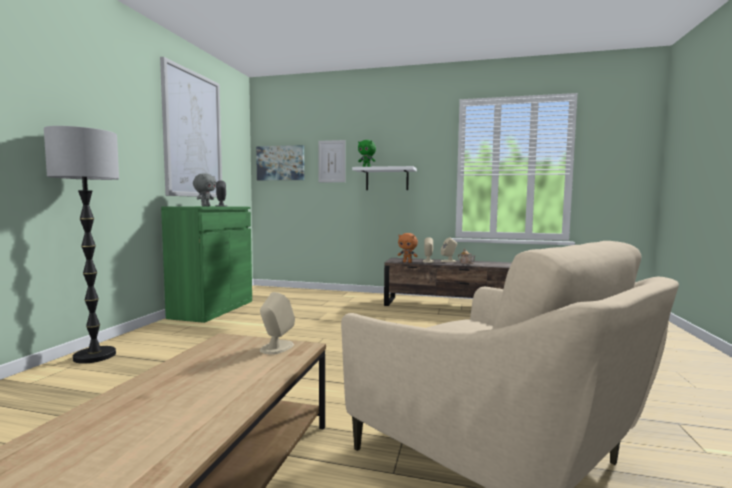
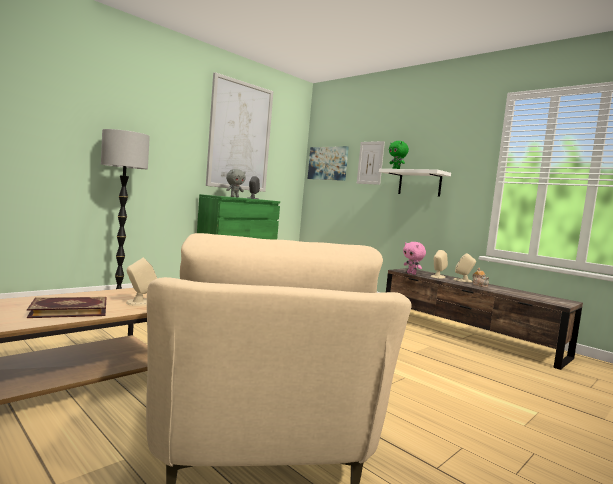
camera: 30 degrees right, 0 degrees up
(227, 381) = (69, 310): none -> book
(407, 262) = (412, 273): orange plush toy -> pink plush toy

